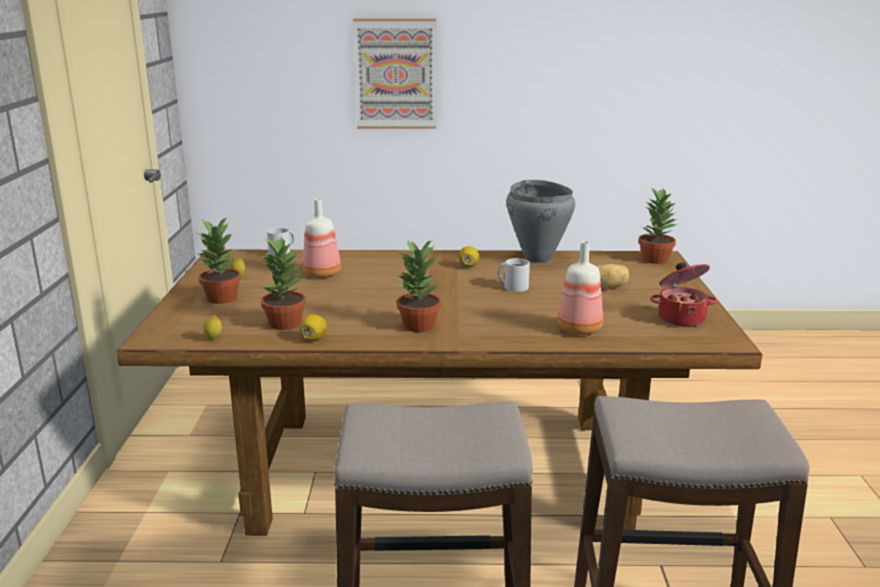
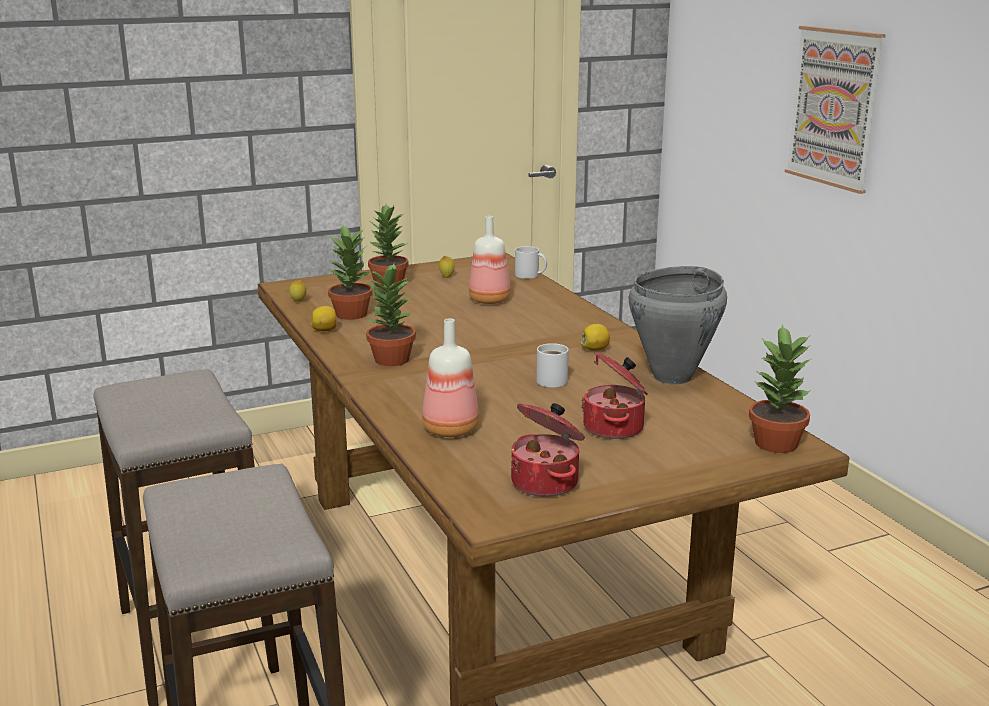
camera: 65 degrees right, 0 degrees up
(608, 287) = (615, 428): potato -> cooking pot

